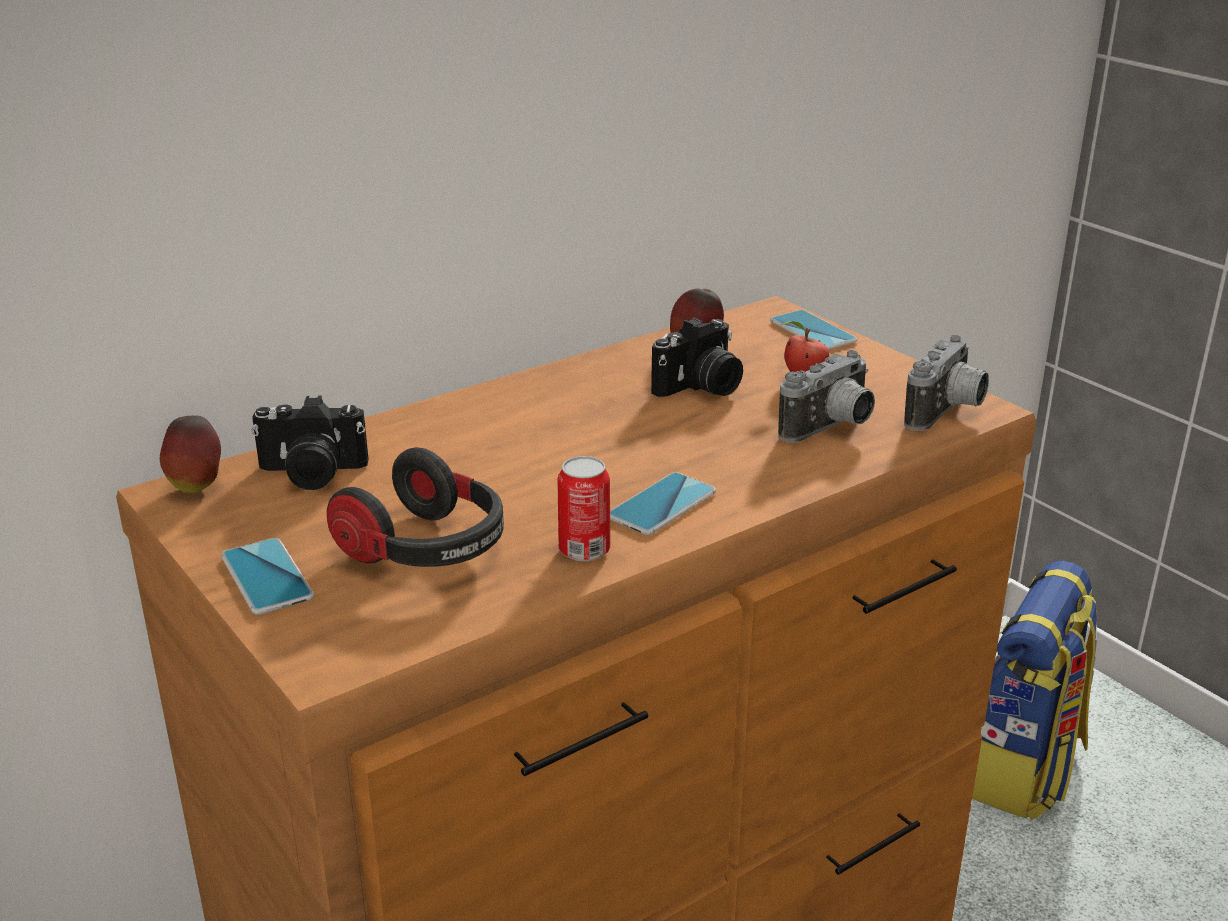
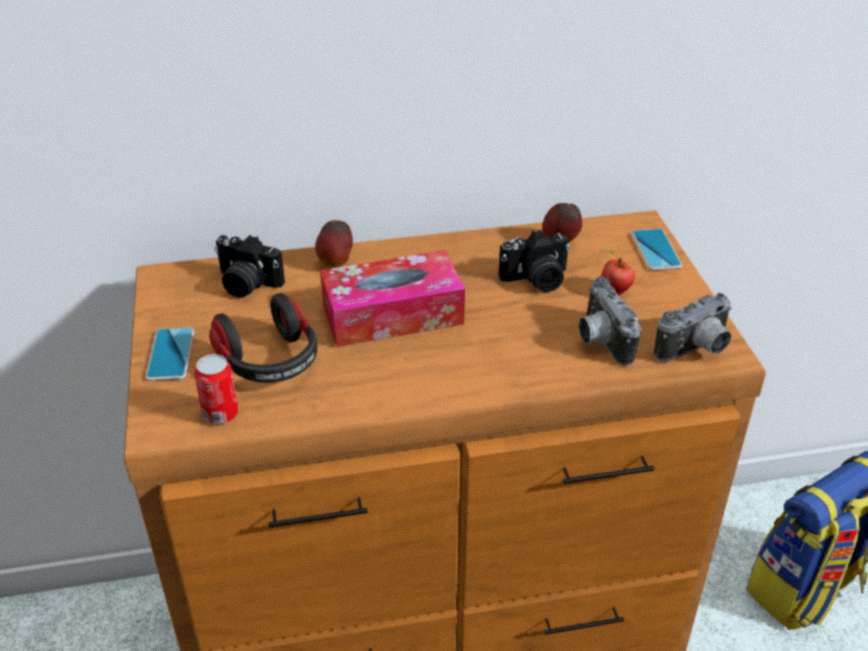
camera: 25 degrees right, 10 degrees up
(196, 486) = (179, 275): apple -> apple (336, 263)
(551, 461) = (392, 315): none -> tissue box
(584, 550) = (360, 392): can -> can (220, 414)
(662, 505) = (435, 371): phone -> none
(832, 429) = (599, 341): camera -> camera turned 90 degrees clockwise

